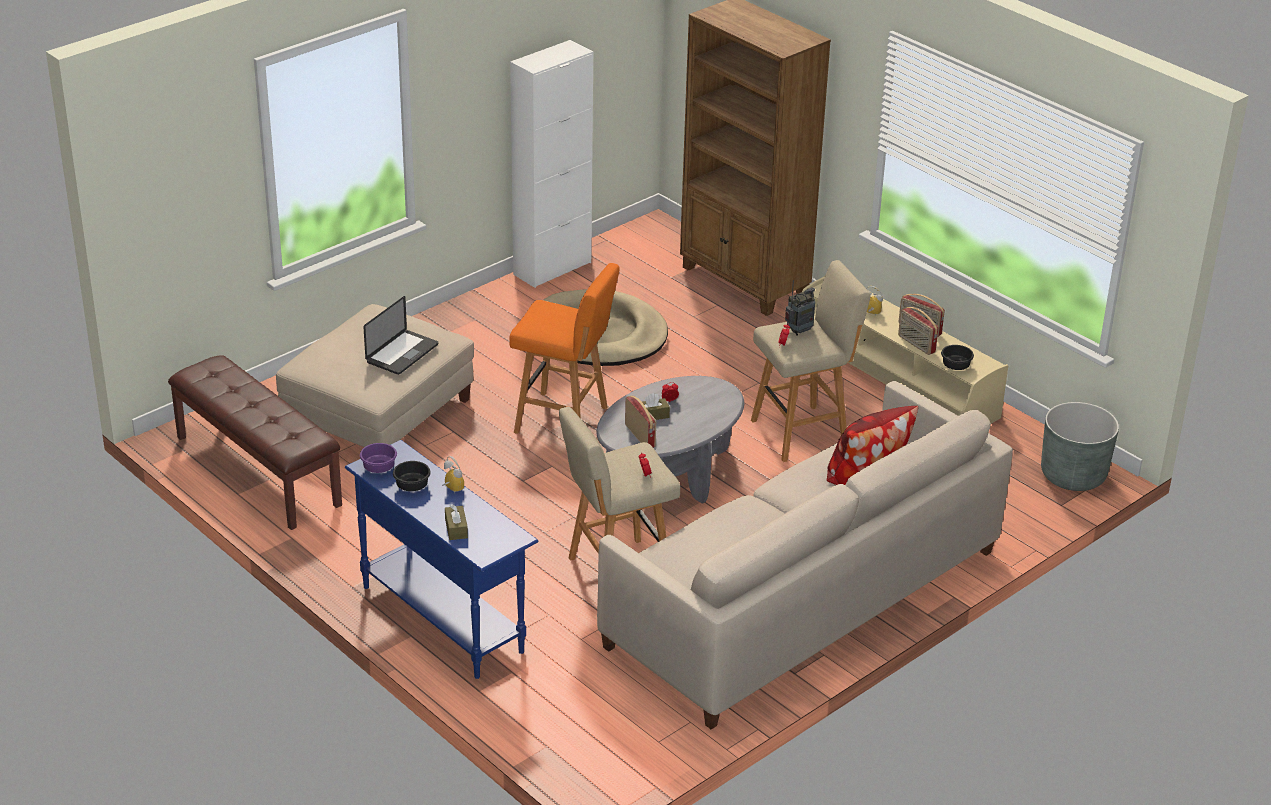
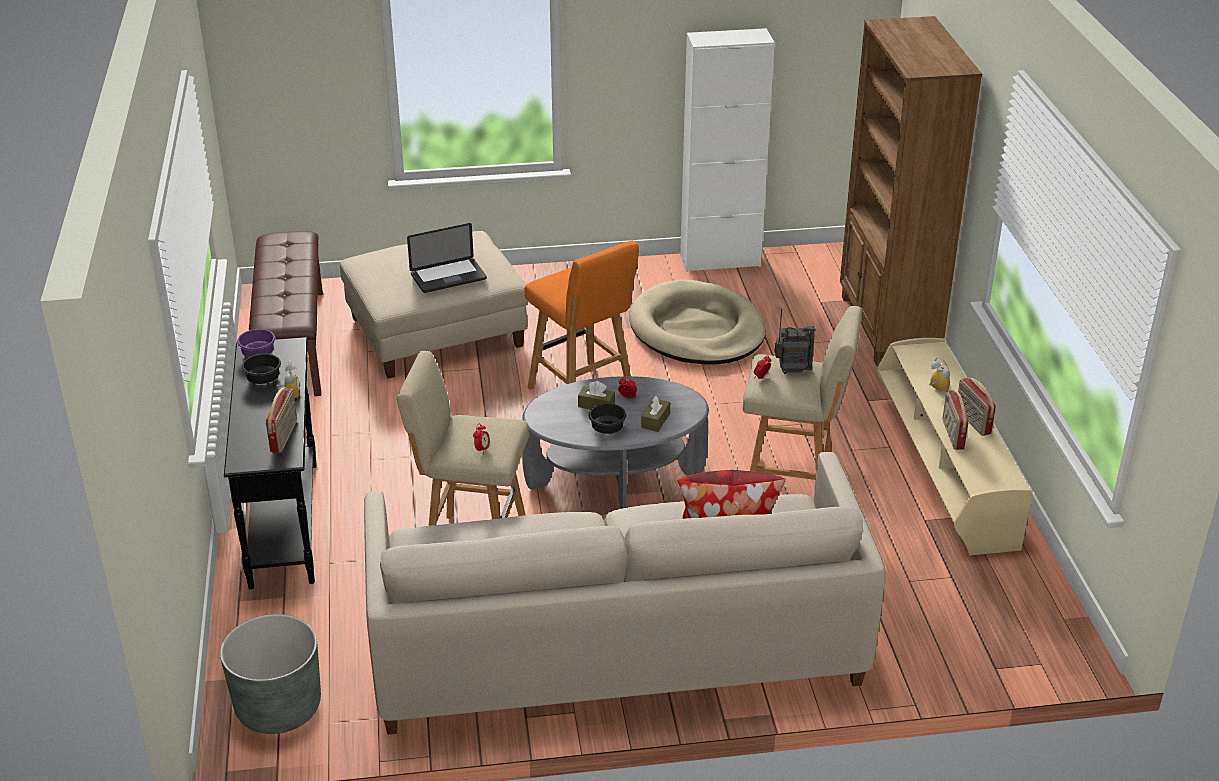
camera: 35 degrees right, 0 degrees up
(442, 618) = (285, 523): blue console table -> black console table
(456, 528) = (250, 430): brown tissue box -> brown tissue box (655, 421)
(640, 436) = (563, 419): radio -> radio (284, 436)
(956, 367) = (972, 472): black bowl -> black bowl (607, 429)
(1073, 475) = (1043, 642): grey planter -> grey planter (278, 708)

